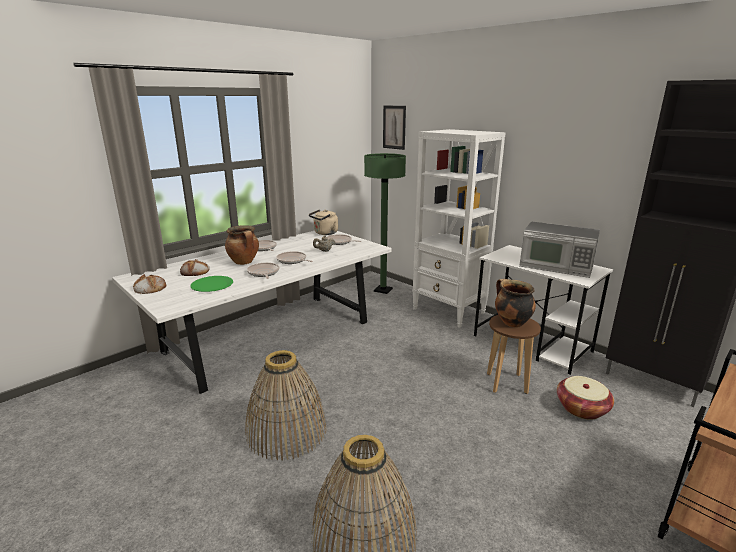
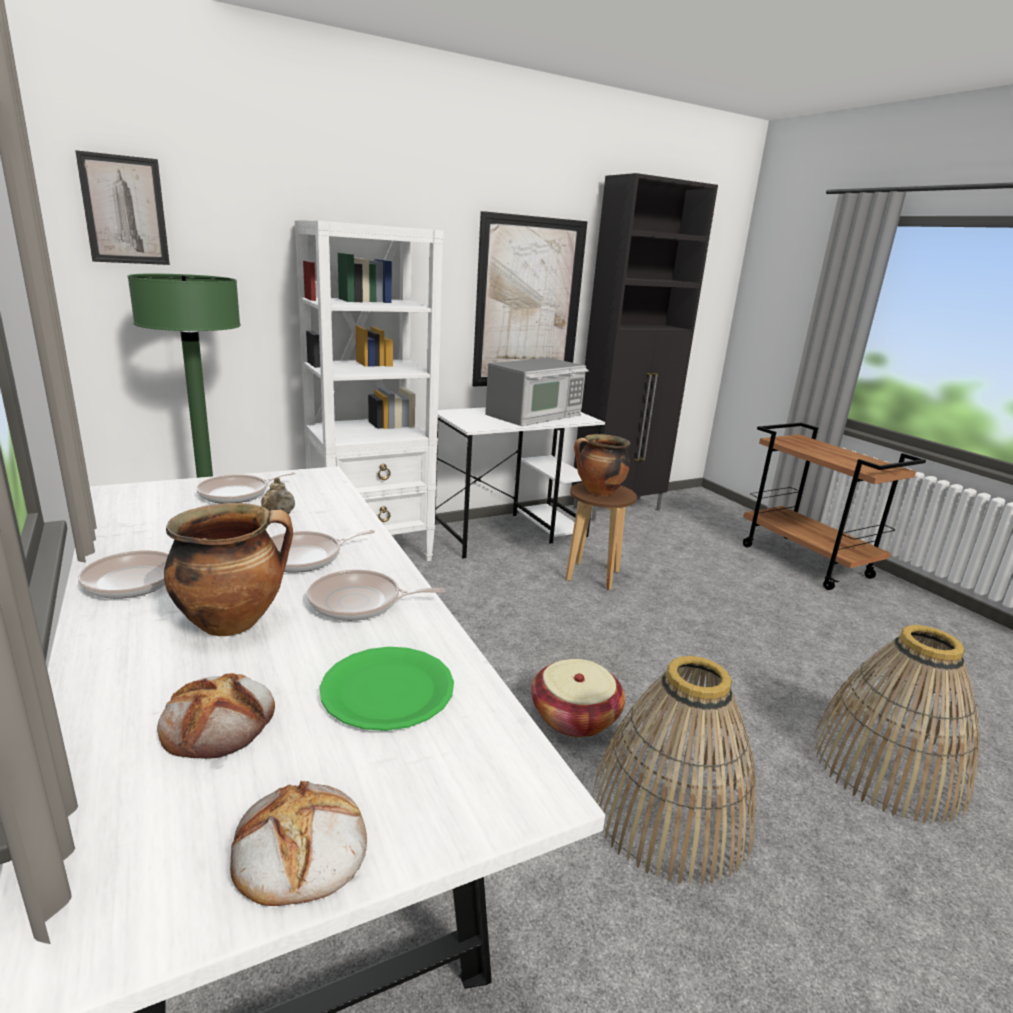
camera: 75 degrees left, 0 degrees up
(324, 233) = (138, 496): beige kettle -> none
(581, 408) = (652, 554): basket -> basket (574, 717)
(591, 186) = (529, 304): none -> picture

